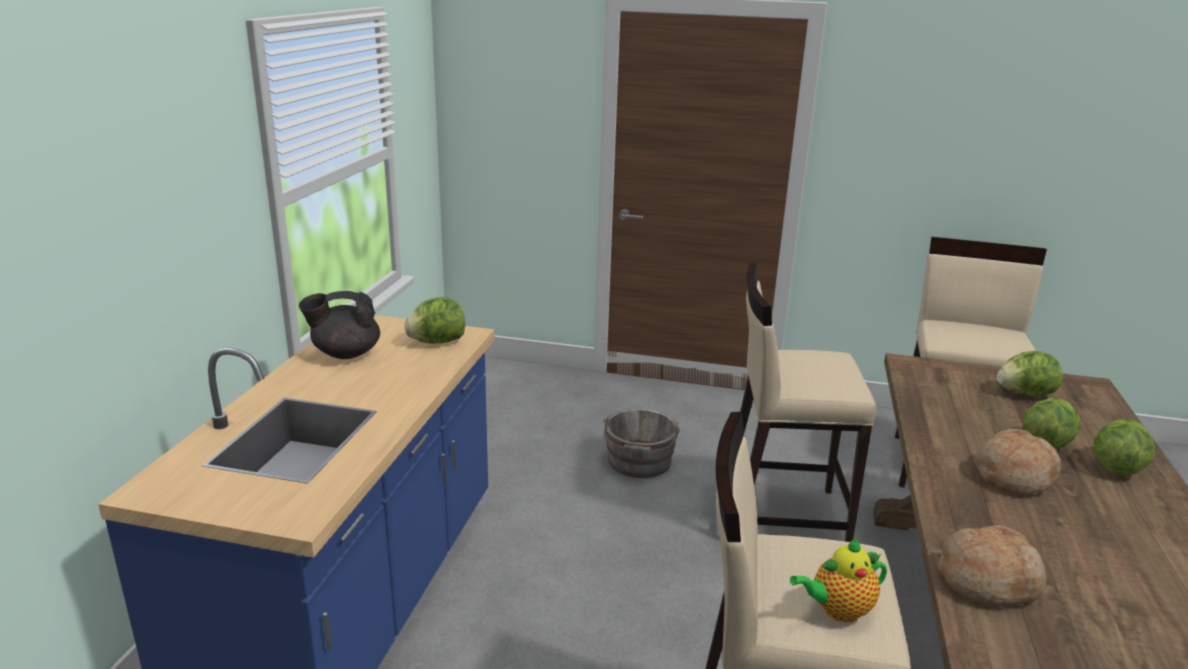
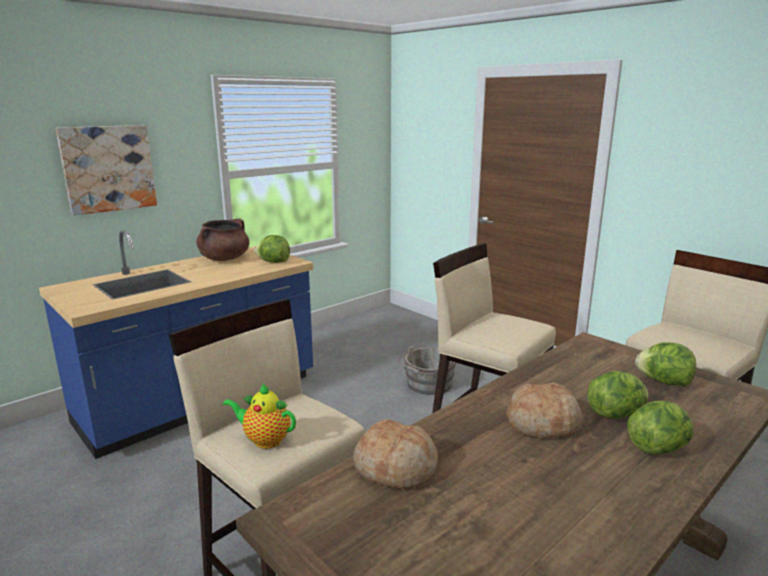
camera: 35 degrees right, 5 degrees down
(132, 230) = (108, 168): none -> picture
(345, 353) = (224, 259): black teapot -> brown cooking pot

